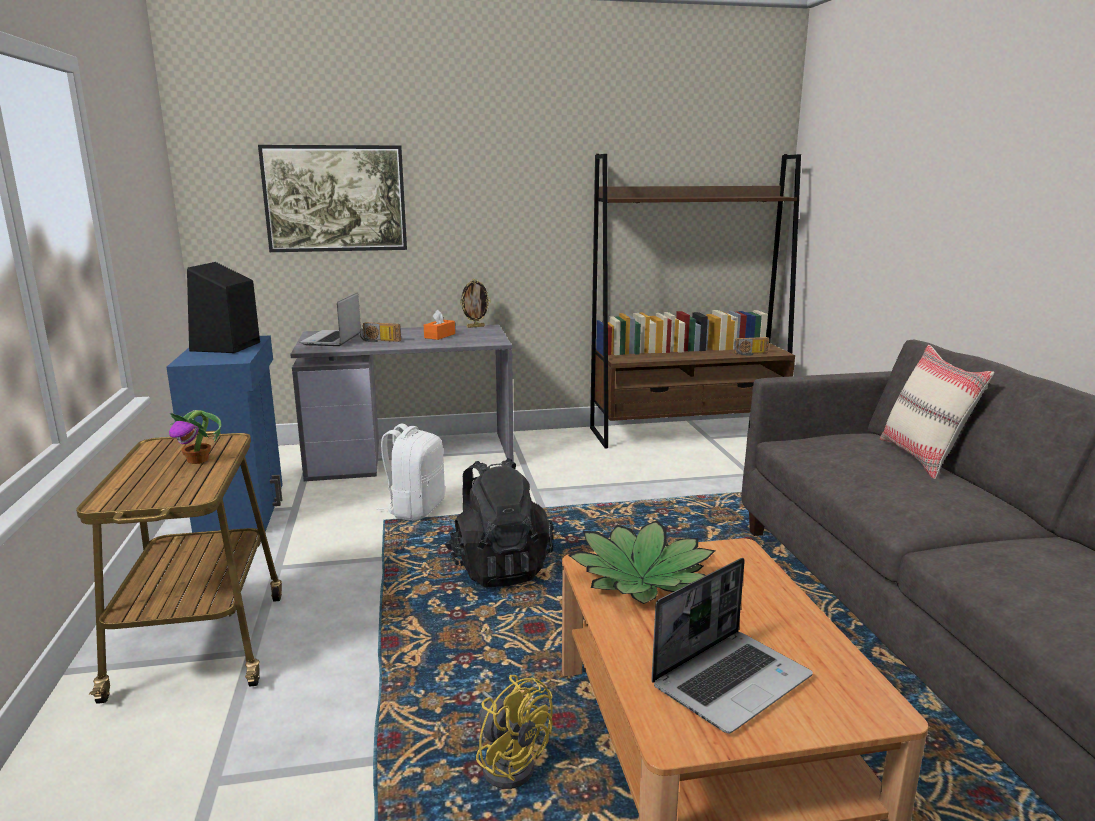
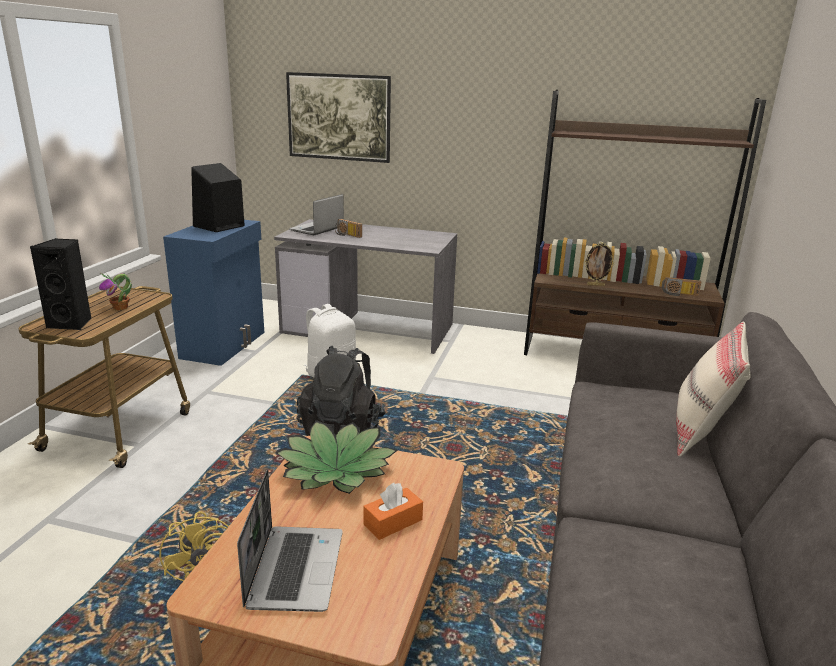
camera: 25 degrees right, 5 degrees up
(155, 490) = (72, 323): none -> black speaker
(439, 336) = (396, 237): orange tissue box -> orange tissue box (393, 522)
(475, 326) = (435, 233): picture frame -> picture frame (595, 285)
(731, 680) = (294, 568): laptop -> laptop turned 75 degrees counterclockwise

